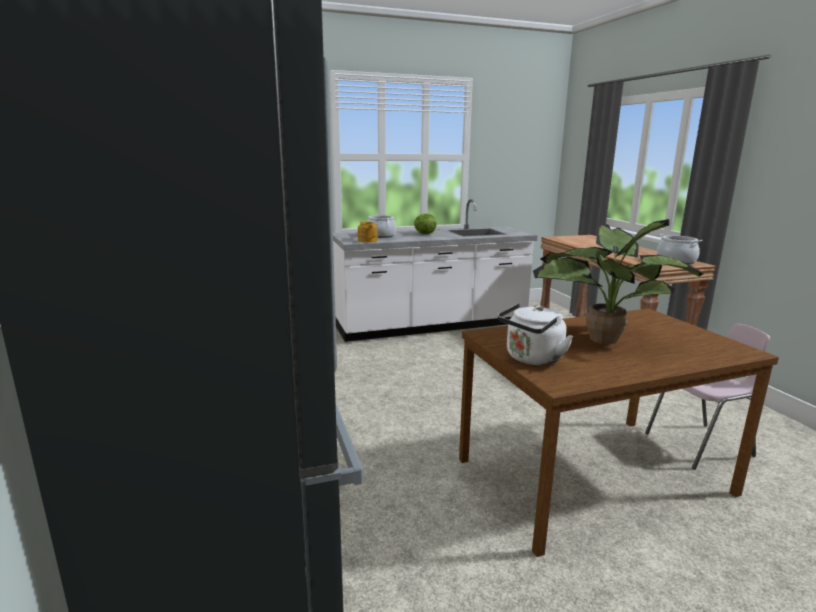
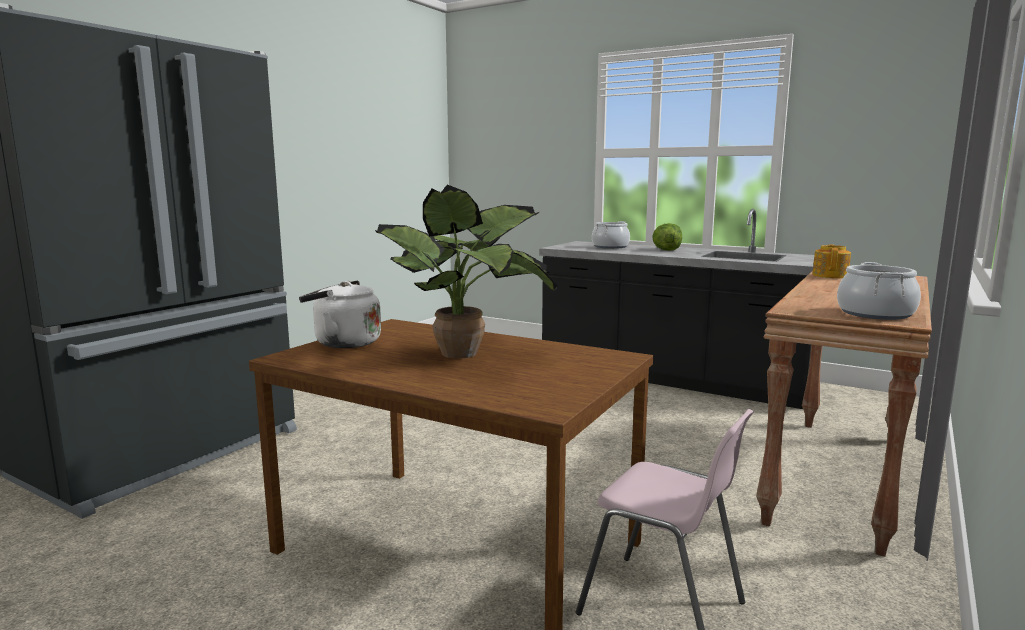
camera: 50 degrees right, 5 degrees down
(367, 240) = (575, 248): teapot -> teapot (830, 275)
(432, 326) = (671, 379): white counter -> black counter

